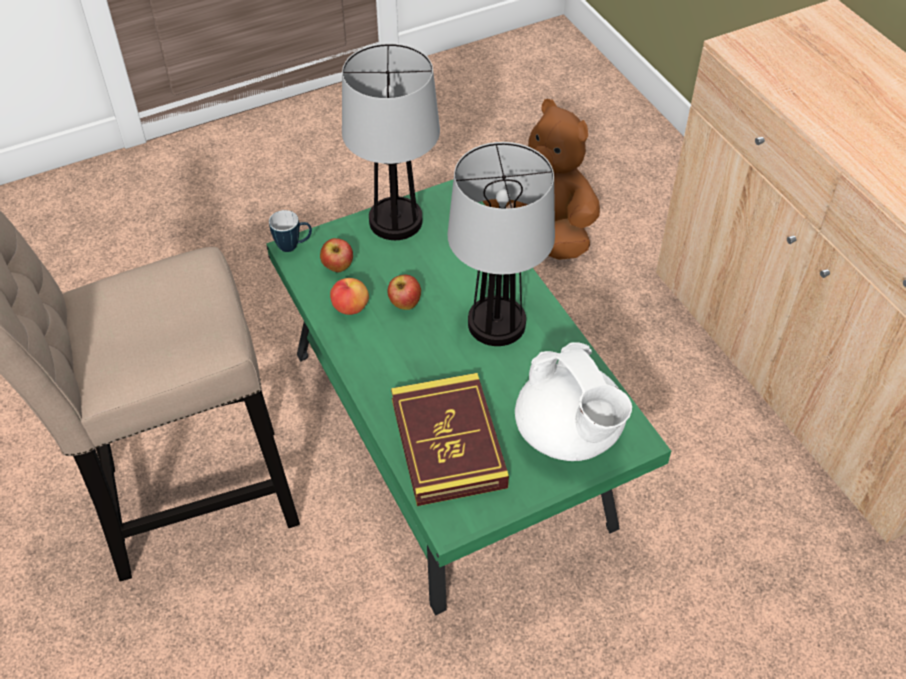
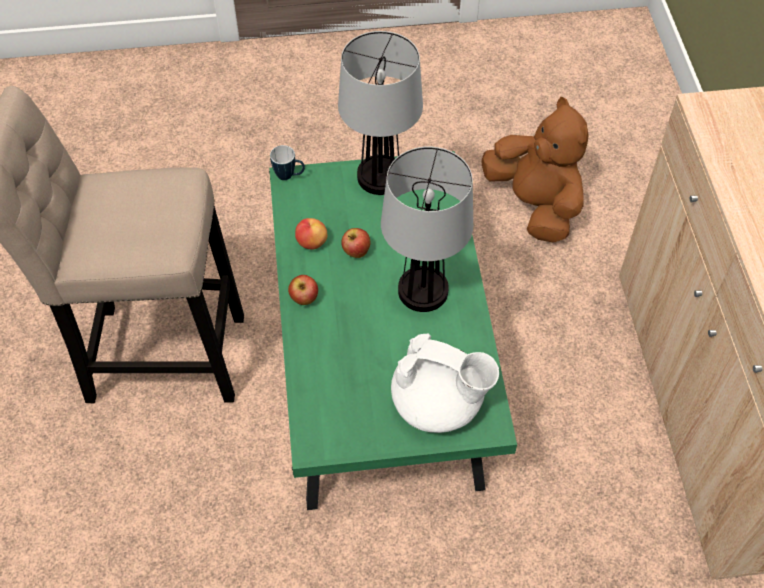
camera: 20 degrees right, 5 degrees up
(338, 267) = (316, 205): apple -> apple (304, 299)
(448, 443) = (339, 380): book -> none
(569, 434) = (438, 404): white teapot -> white teapot turned 60 degrees counterclockwise

